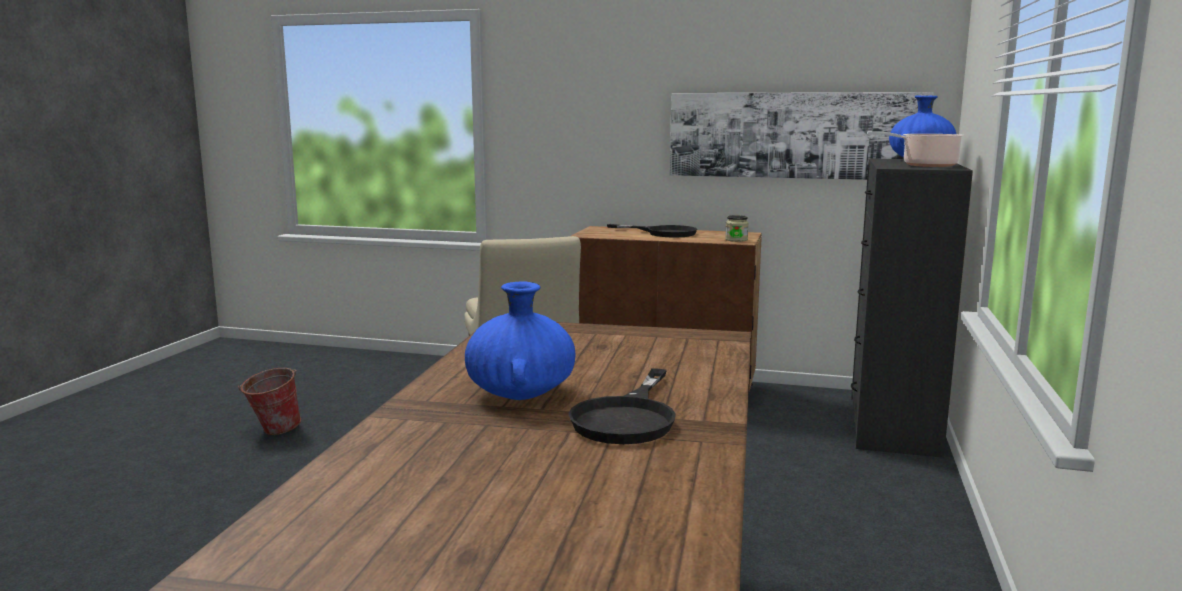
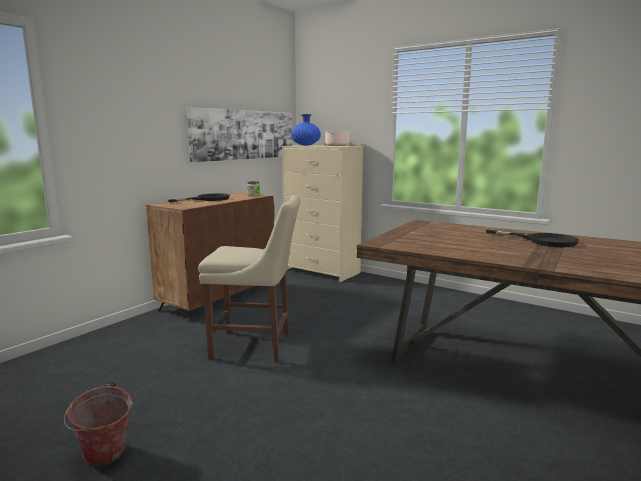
camera: 70 degrees left, 0 degrees up
(521, 393) = (511, 249): blue vase -> none
(893, 425) = (322, 271): black dresser -> beige dresser

